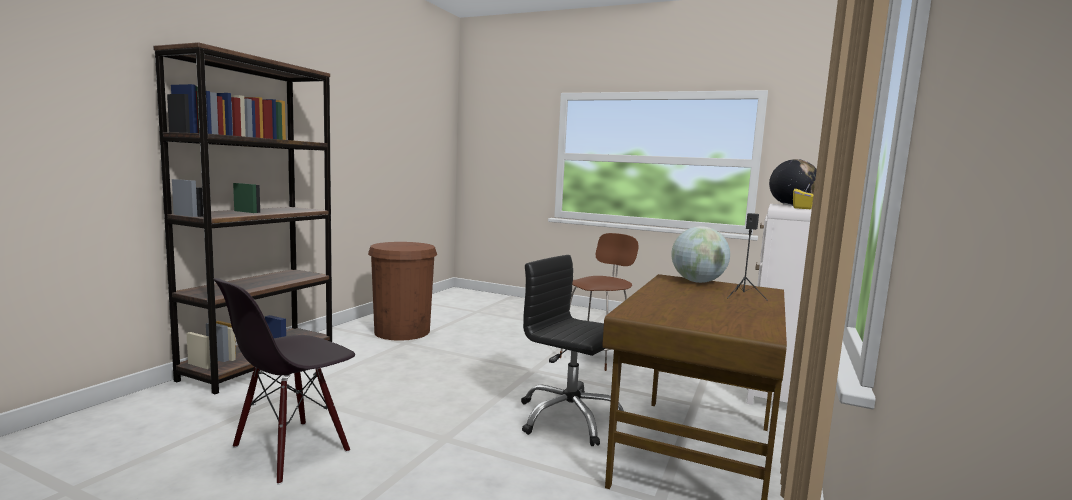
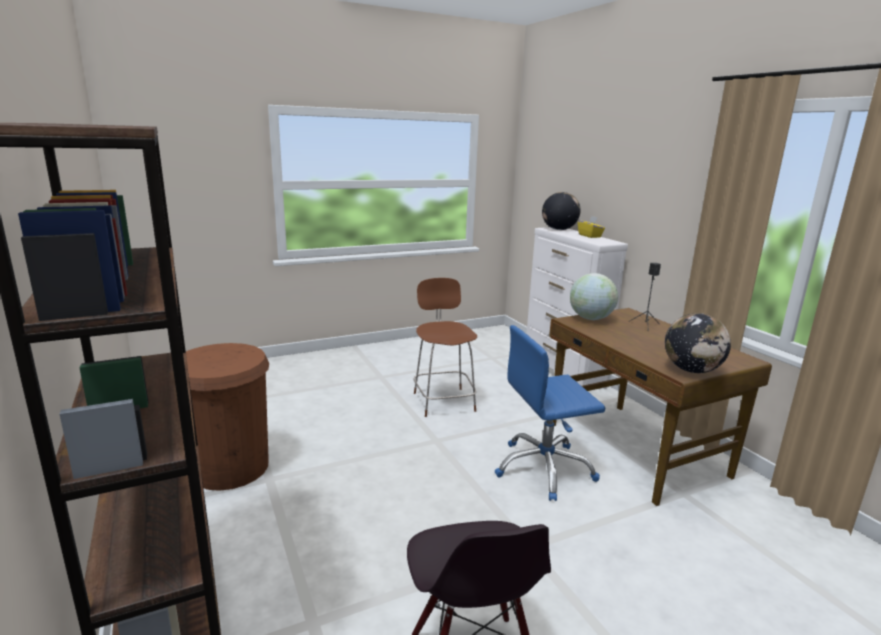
camera: 50 degrees left, 10 degrees up
(569, 418) = (544, 469): black office chair -> blue office chair
(652, 316) = (691, 370): none -> globe

